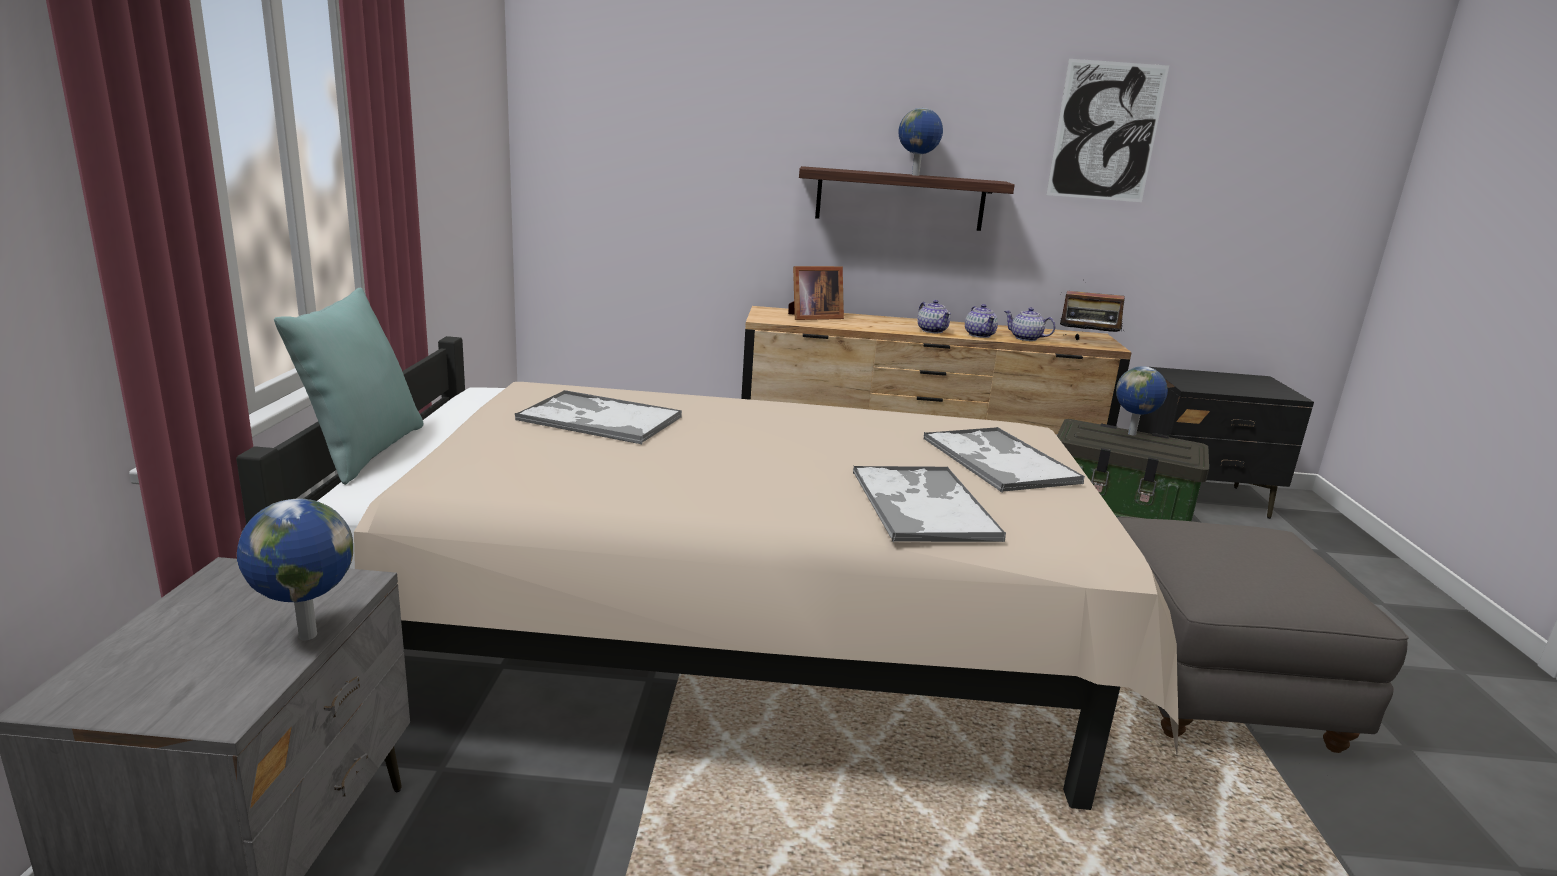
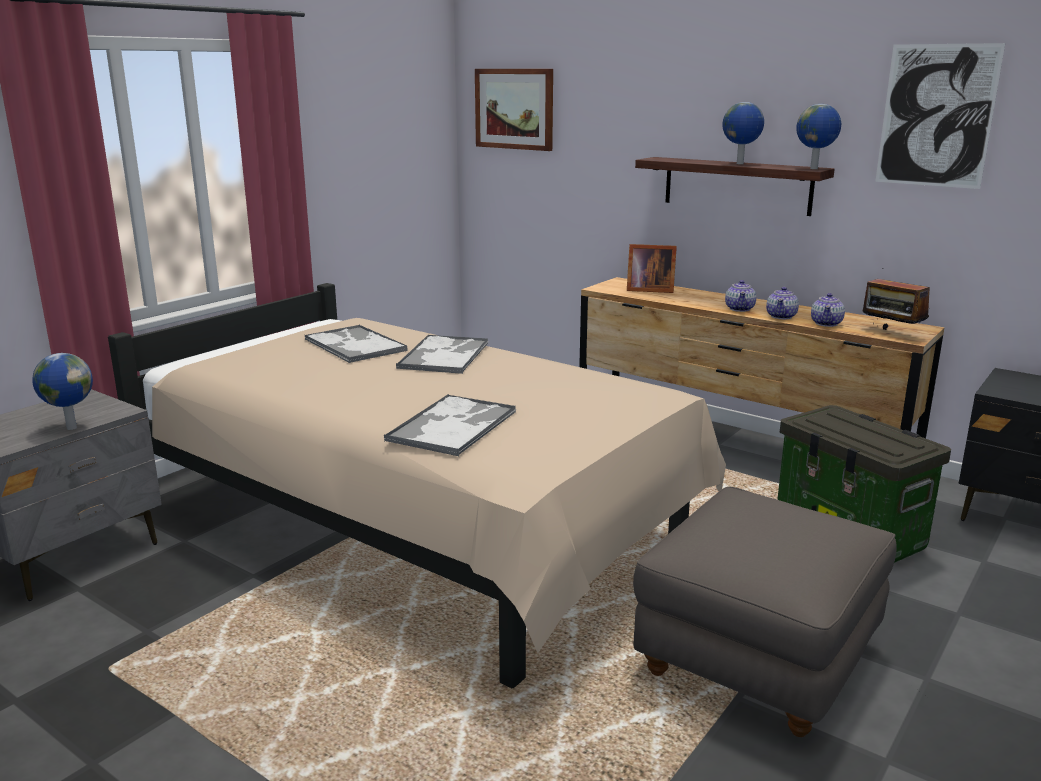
camera: 35 degrees right, 0 degrees up
(363, 452) = (208, 347): turquoise pillow -> none
(605, 102) = (514, 109): none -> picture
(998, 460) = (579, 410): tray -> tray (444, 355)
(1026, 338) = (826, 323): teapot -> teapot turned 135 degrees counterclockwise
(1133, 434) = (873, 427): globe -> globe (814, 169)

